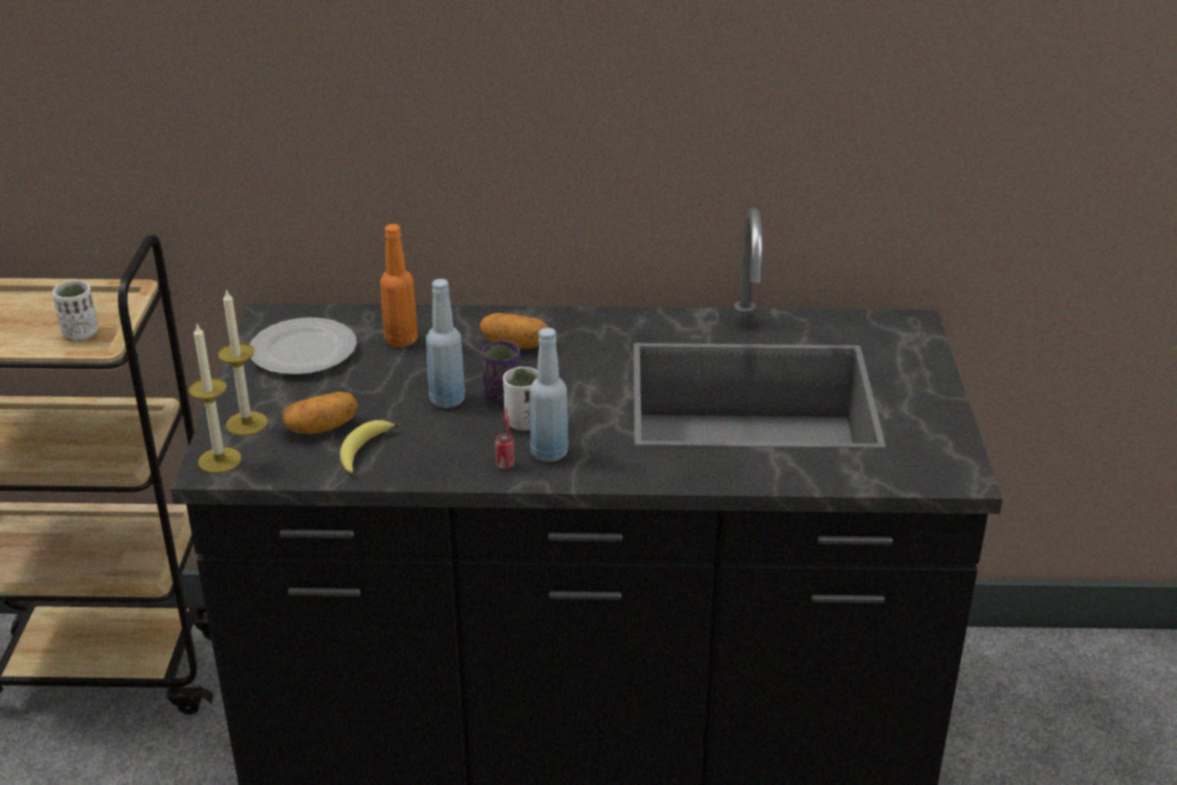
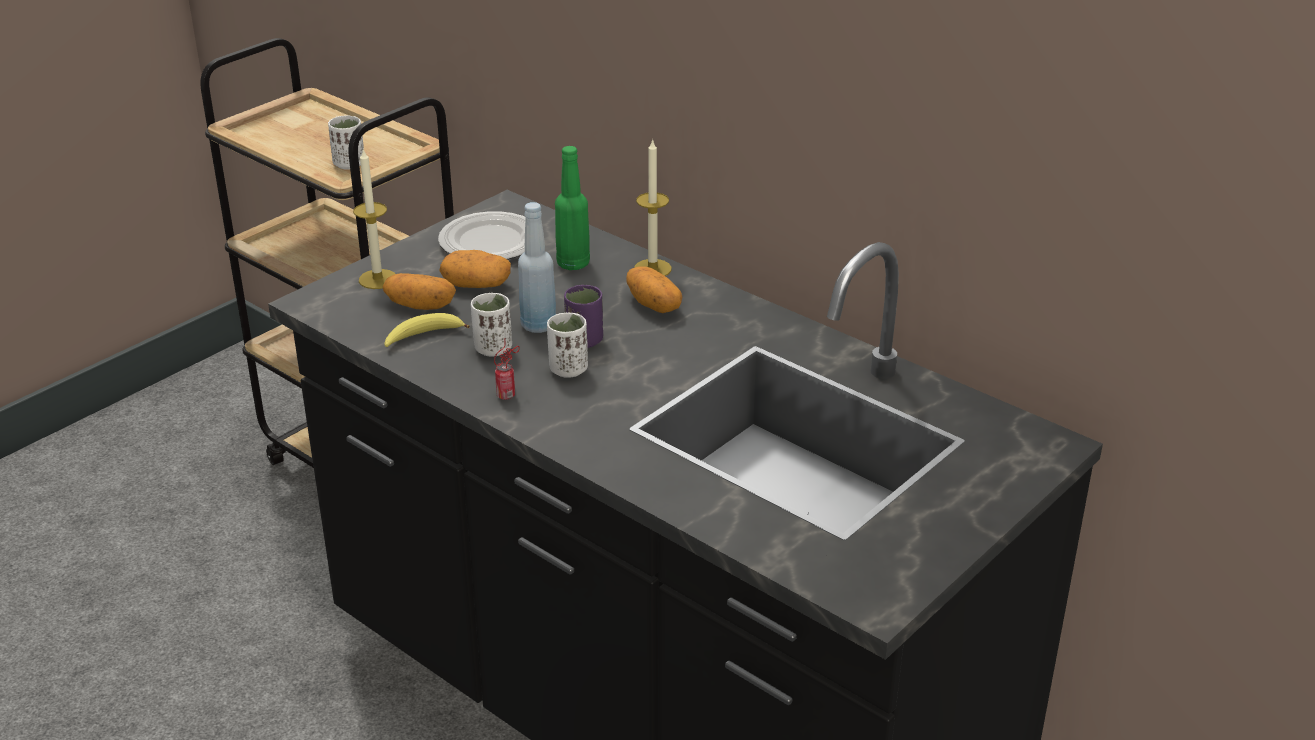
camera: 40 degrees right, 0 degrees up
(219, 460) = (324, 297): candle -> candle (652, 269)
(345, 391) = (476, 285): none -> potato
(401, 340) = (573, 263): orange bottle -> green bottle
(438, 434) = (493, 349): none -> white cup
(549, 453) = (551, 403): blue bottle -> none

